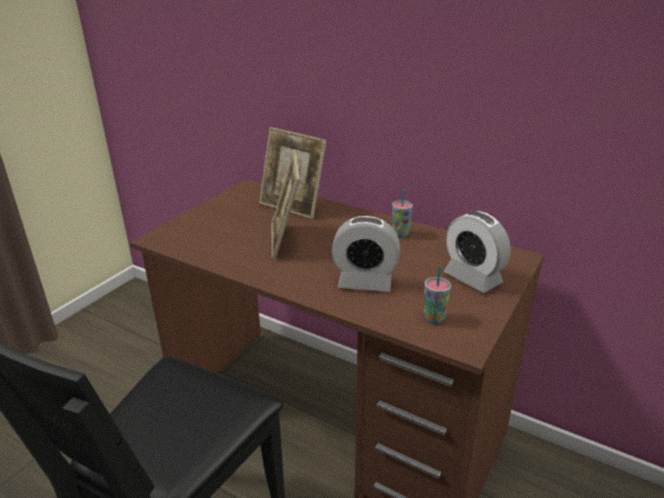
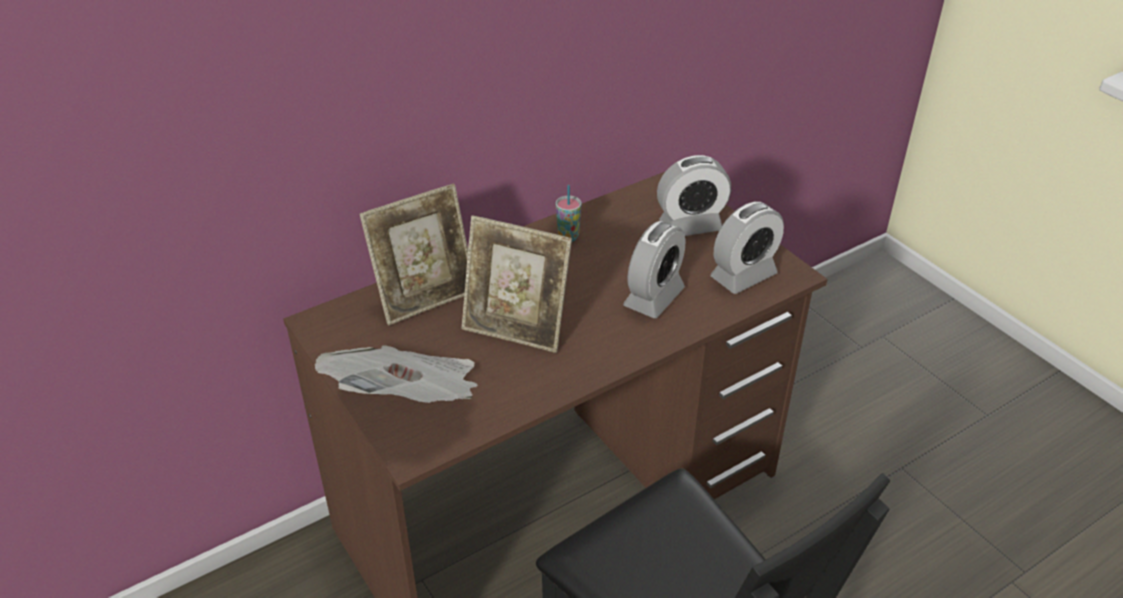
camera: 65 degrees left, 10 degrees up
(197, 227) = (409, 402): none -> newspaper
(434, 318) = (743, 276): cup -> alarm clock

